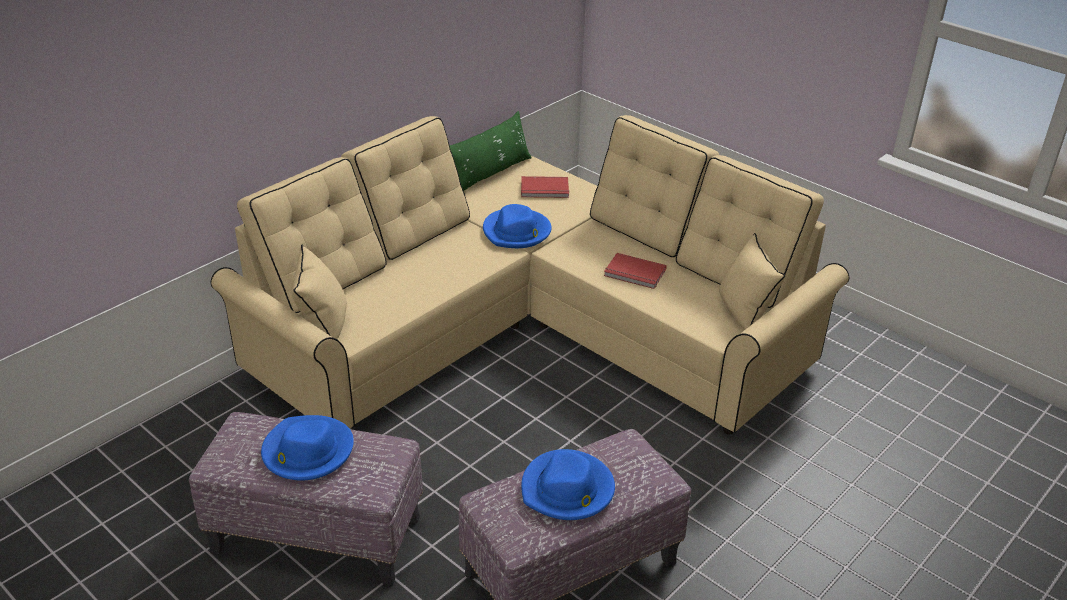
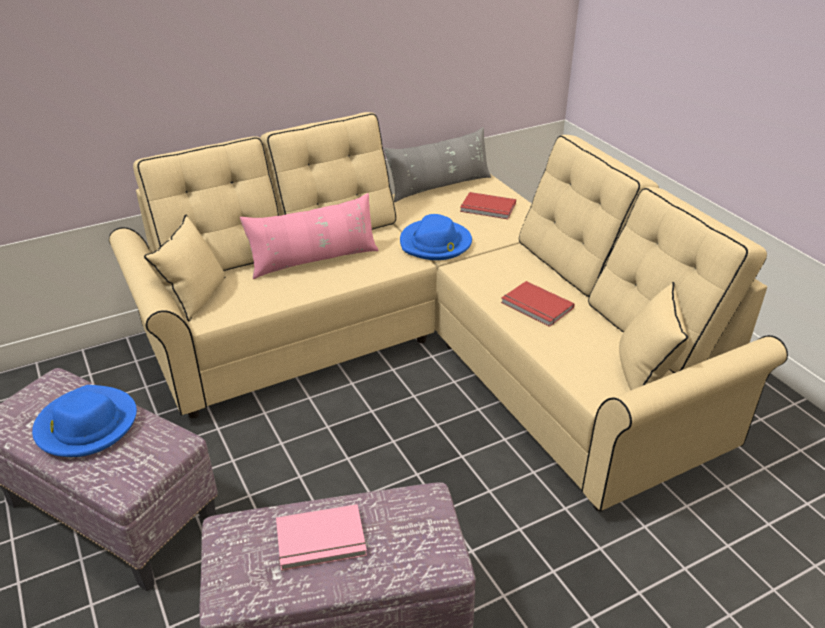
camera: 20 degrees right, 0 degrees up
(414, 267) = (314, 260): none -> pink pillow
(488, 175) = (439, 186): green pillow -> grey pillow
(567, 489) = (321, 541): blue hat -> pink book

